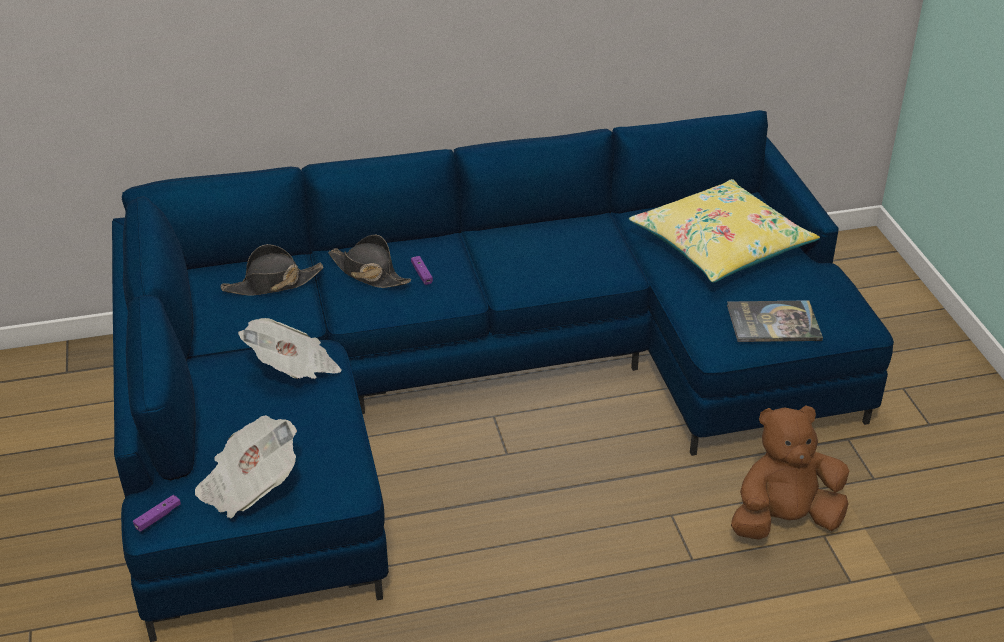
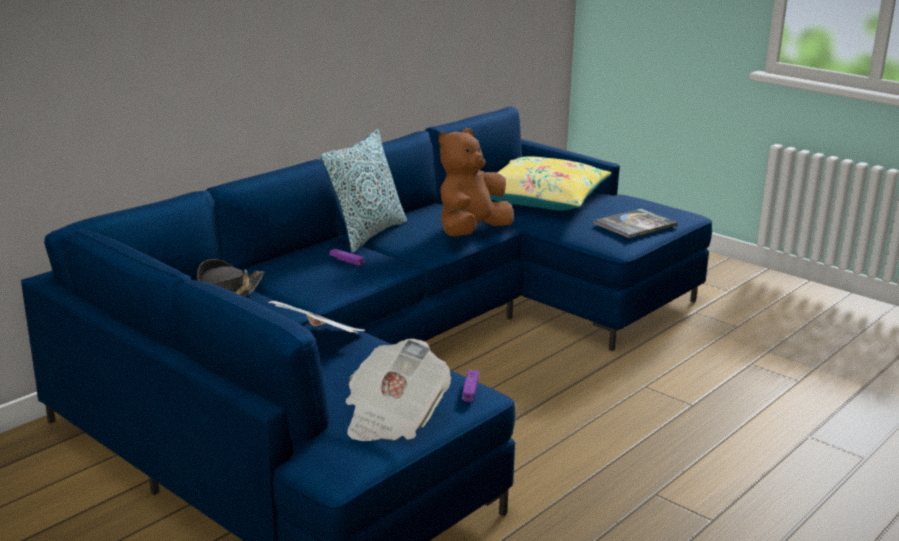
camera: 35 degrees left, 15 degrees down
(158, 517) = (338, 465): purple game controller -> purple game controller (470, 390)
(368, 273) = (300, 271): black hat -> none
(483, 240) = (367, 234): none -> pillow
(784, 520) = (716, 364): brown plush toy -> brown plush toy (471, 232)

